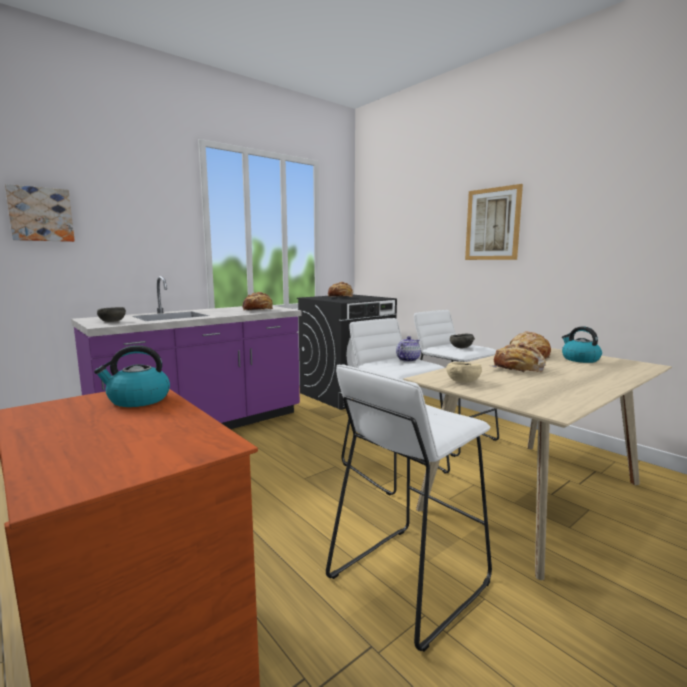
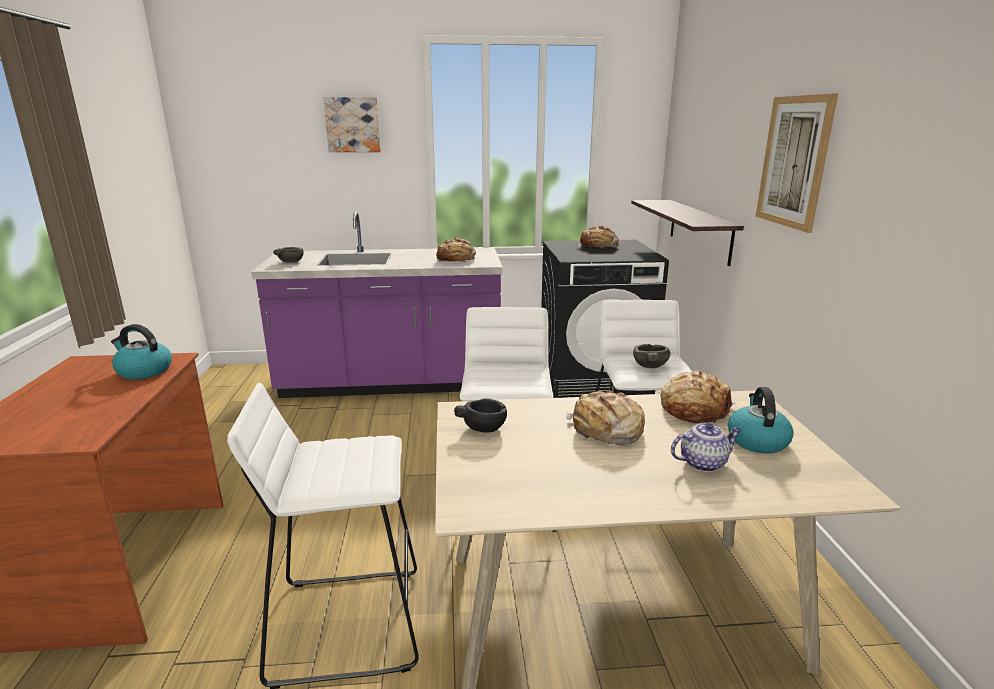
camera: 35 degrees right, 10 degrees up
(40, 214) = (257, 143): picture -> picture (353, 125)
(405, 279) = (699, 230): none -> shelf
(408, 359) = (527, 371): teapot -> teapot (703, 463)
(462, 381) = (484, 428): beige bowl -> black bowl

